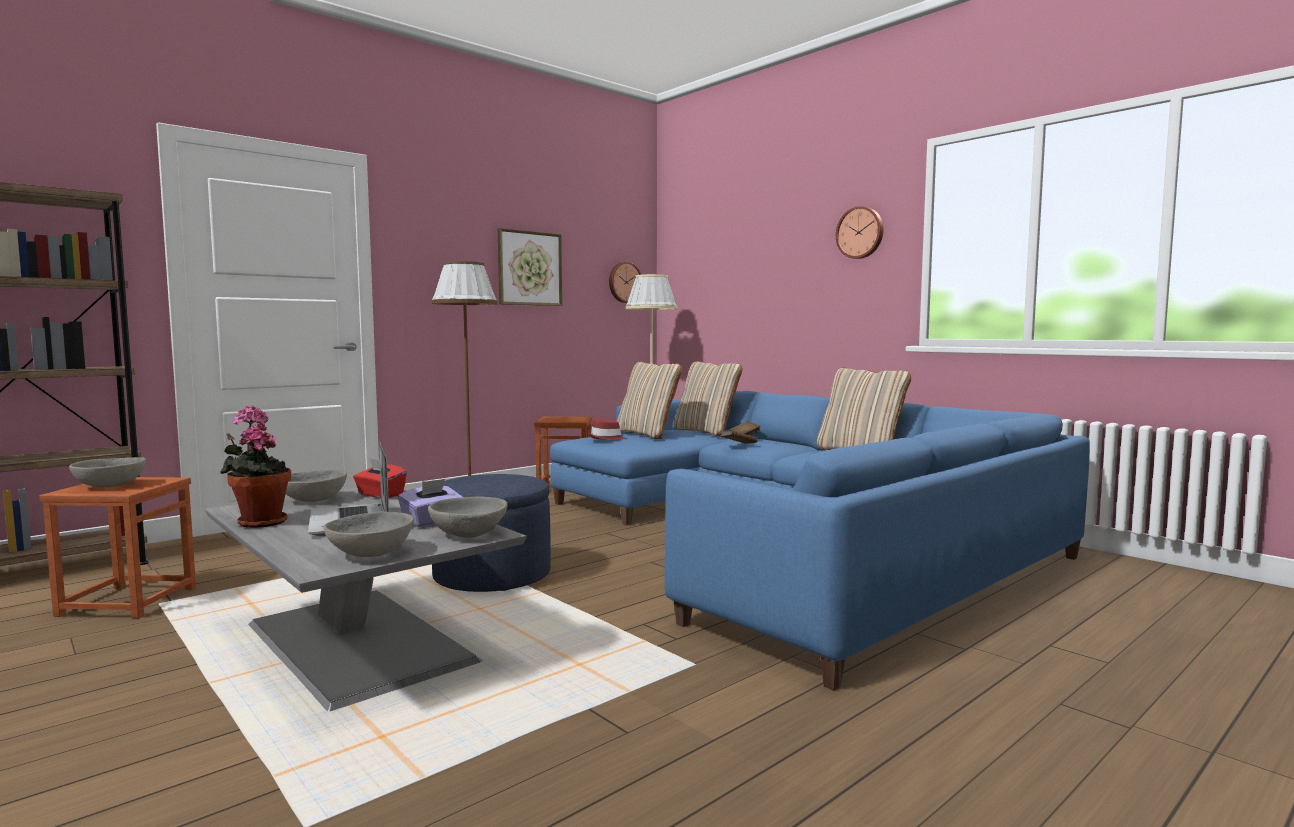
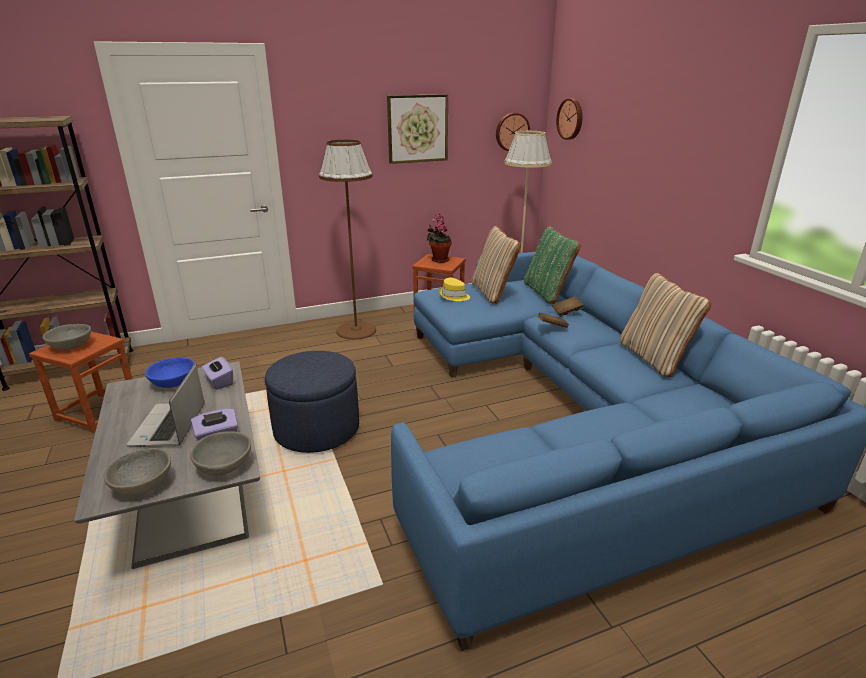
camera: 20 degrees right, 20 degrees up
(259, 522) = (119, 413): potted plant -> potted plant (439, 259)
(313, 500) = (174, 382): grey bowl -> blue bowl
(380, 495) = (219, 382): red tissue box -> purple tissue box
(606, 438) = (454, 296): red hat -> yellow hat
(706, 432) = (547, 292): beige pillow -> green pillow
(860, 232) = (719, 122): wall clock -> wall clock (571, 119)

